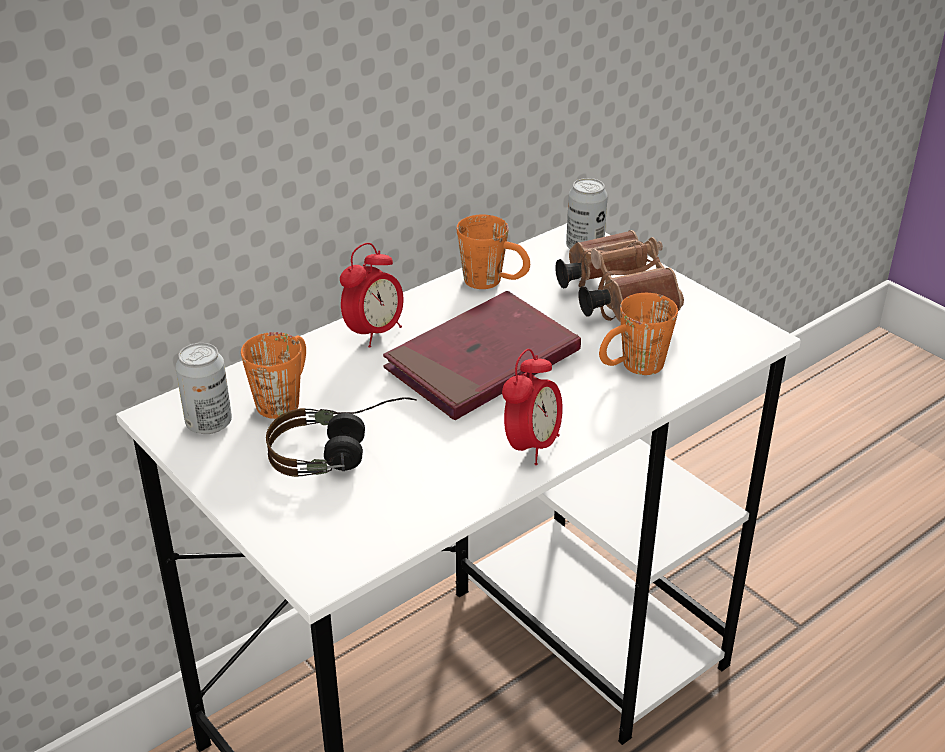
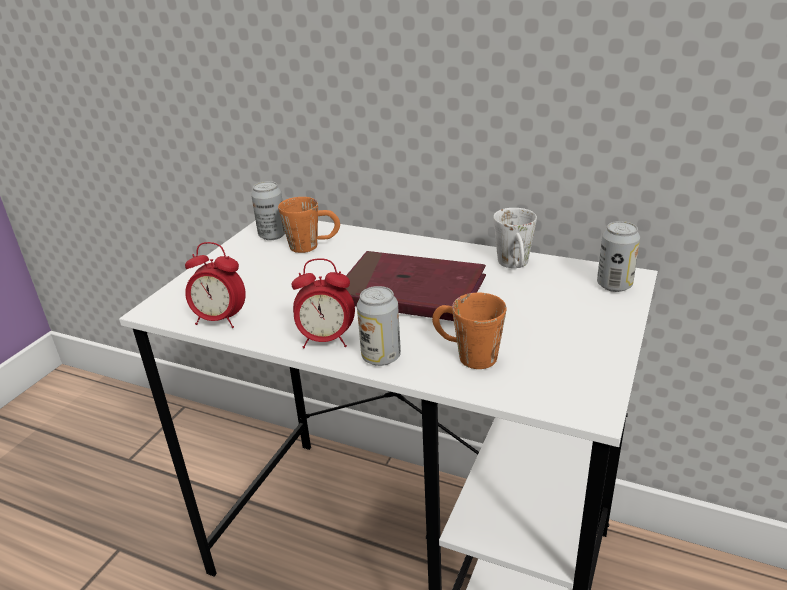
camera: 65 degrees right, 5 degrees down
(343, 452) = (273, 279): headphones -> none
(374, 333) = (406, 248): alarm clock -> alarm clock (220, 320)
(494, 282) = (515, 266): orange mug -> white mug
(594, 419) = (381, 357): none -> can
(614, 297) = (559, 318): brown binoculars -> none

